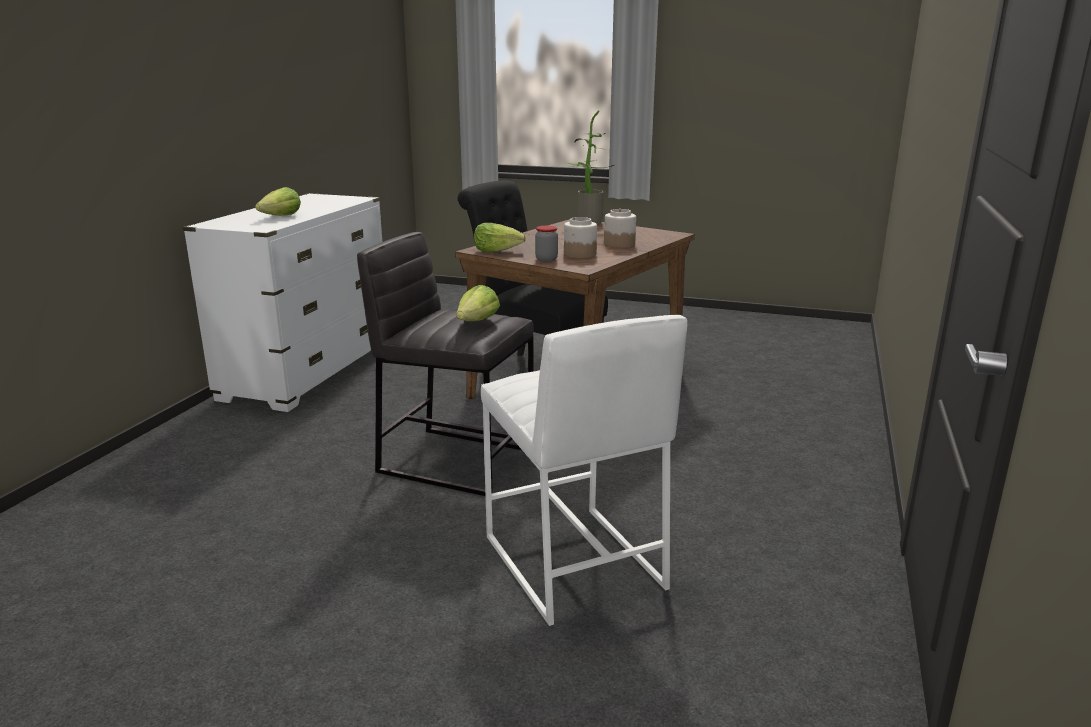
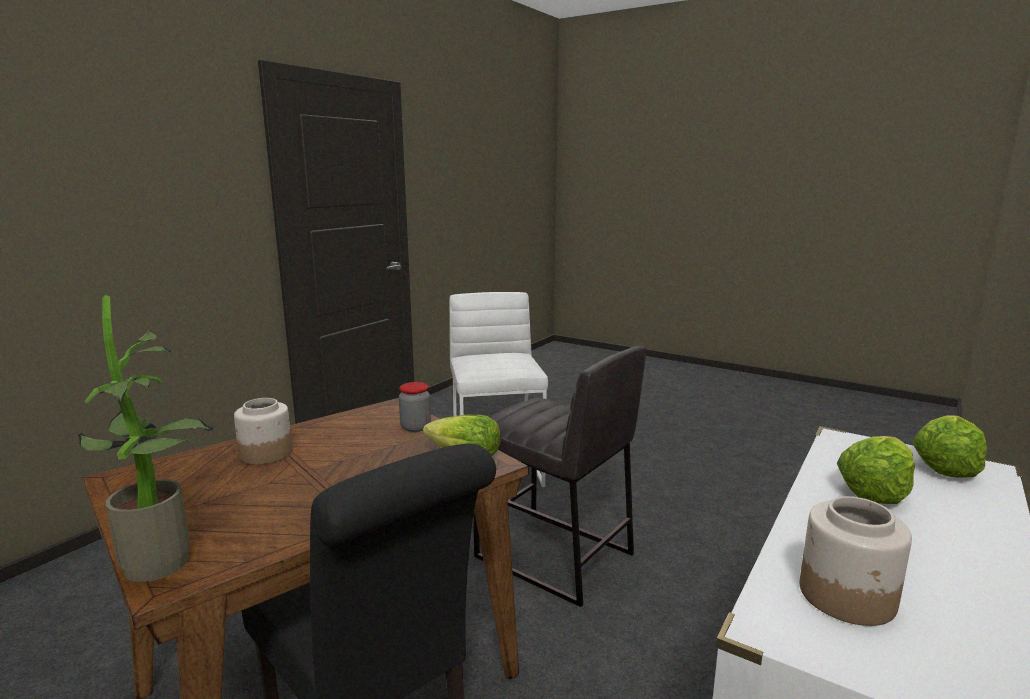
camera: 165 degrees left, 5 degrees down
(477, 322) = (532, 409): lettuce -> lettuce (945, 466)
(579, 254) = (359, 434): jar -> jar (848, 597)

